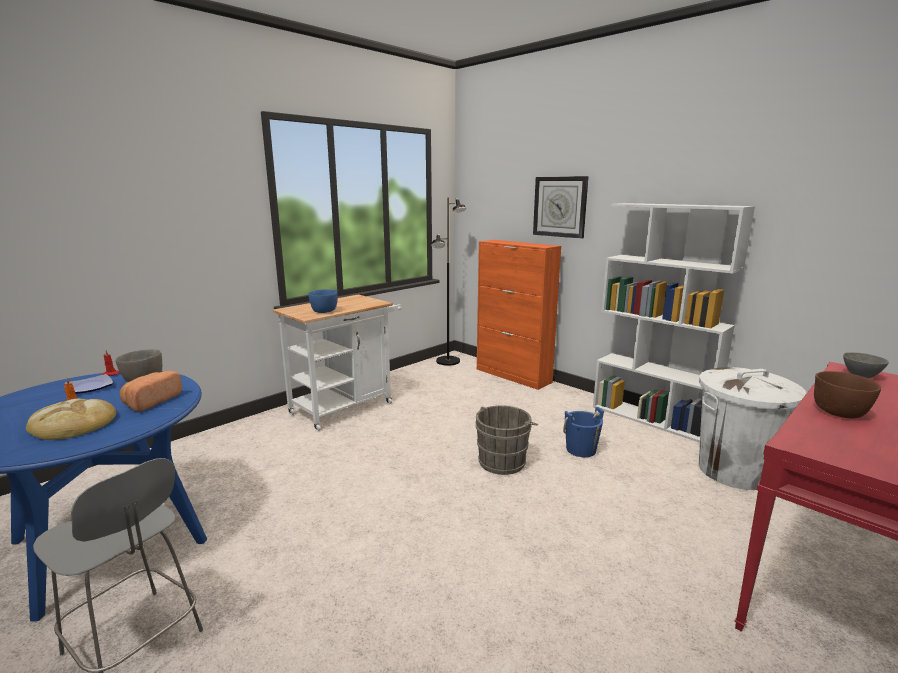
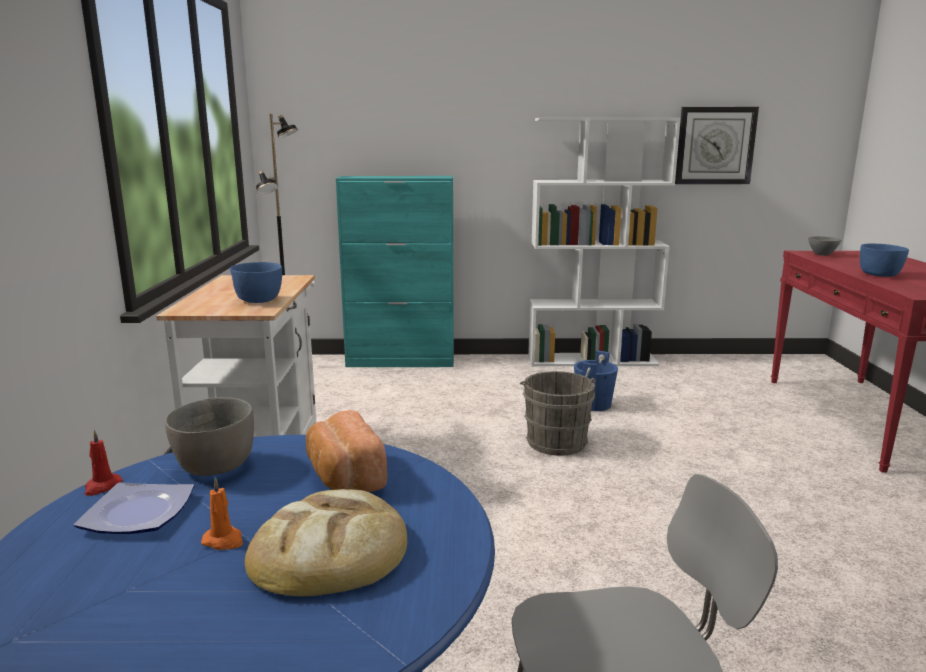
camera: 45 degrees left, 0 degrees up
(513, 376) = (401, 361): orange cabinet -> turquoise cabinet
(560, 206) = (443, 125): wall clock -> wall clock (715, 146)
(735, 471) = (709, 377): white trash can -> none
(840, 413) = (880, 275): brown bowl -> blue bowl

